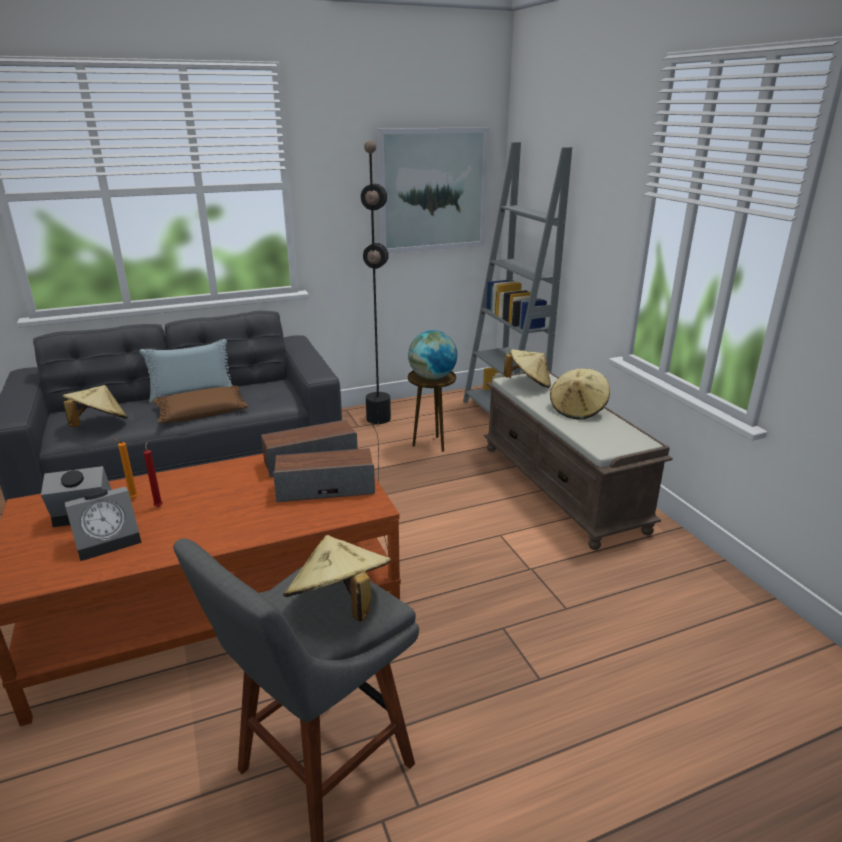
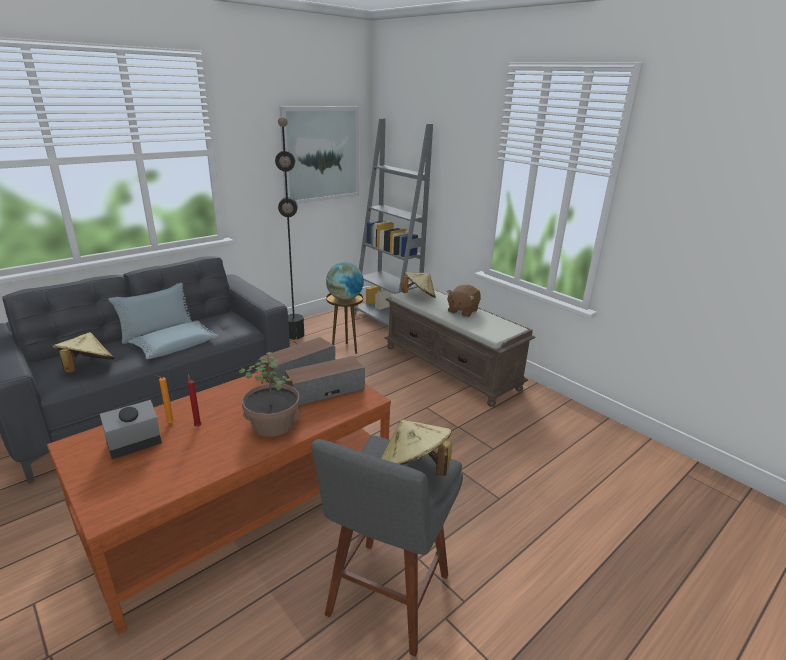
camera: 20 degrees left, 0 degrees up
(110, 539) = (173, 459): alarm clock -> none
(201, 410) = (175, 344): brown pillow -> blue pillow
(239, 518) = (273, 424): none -> potted plant
(578, 410) = (462, 311): beige hat -> brown plush toy

